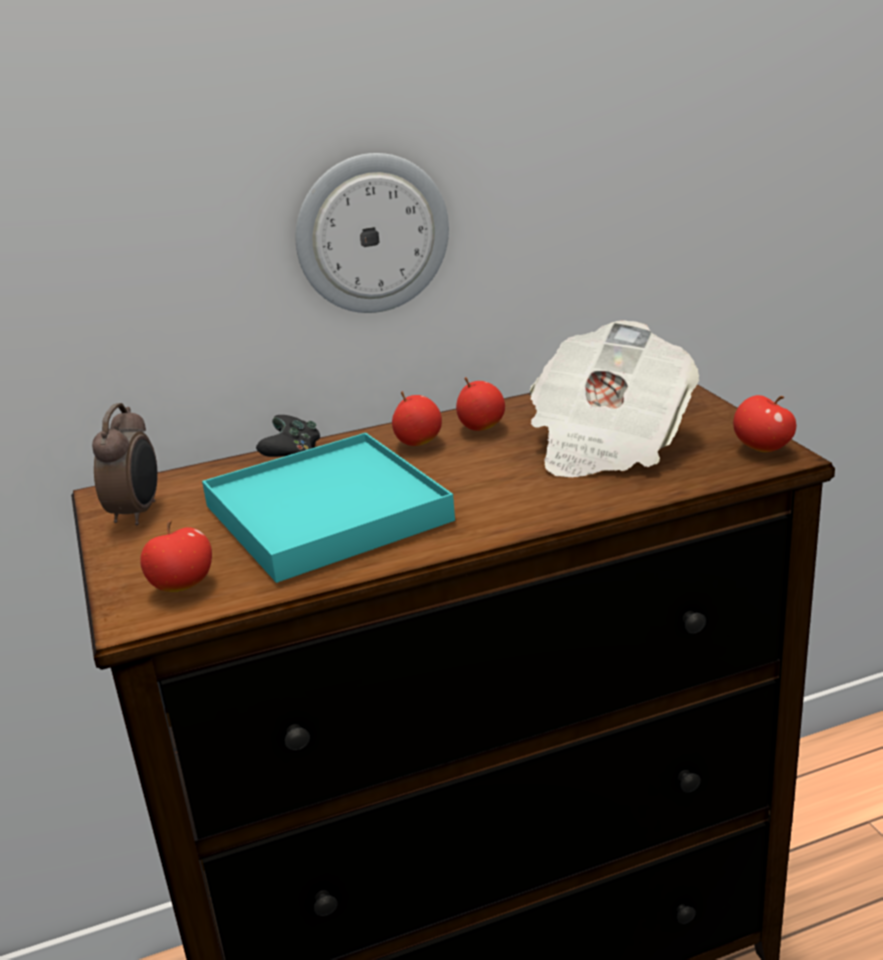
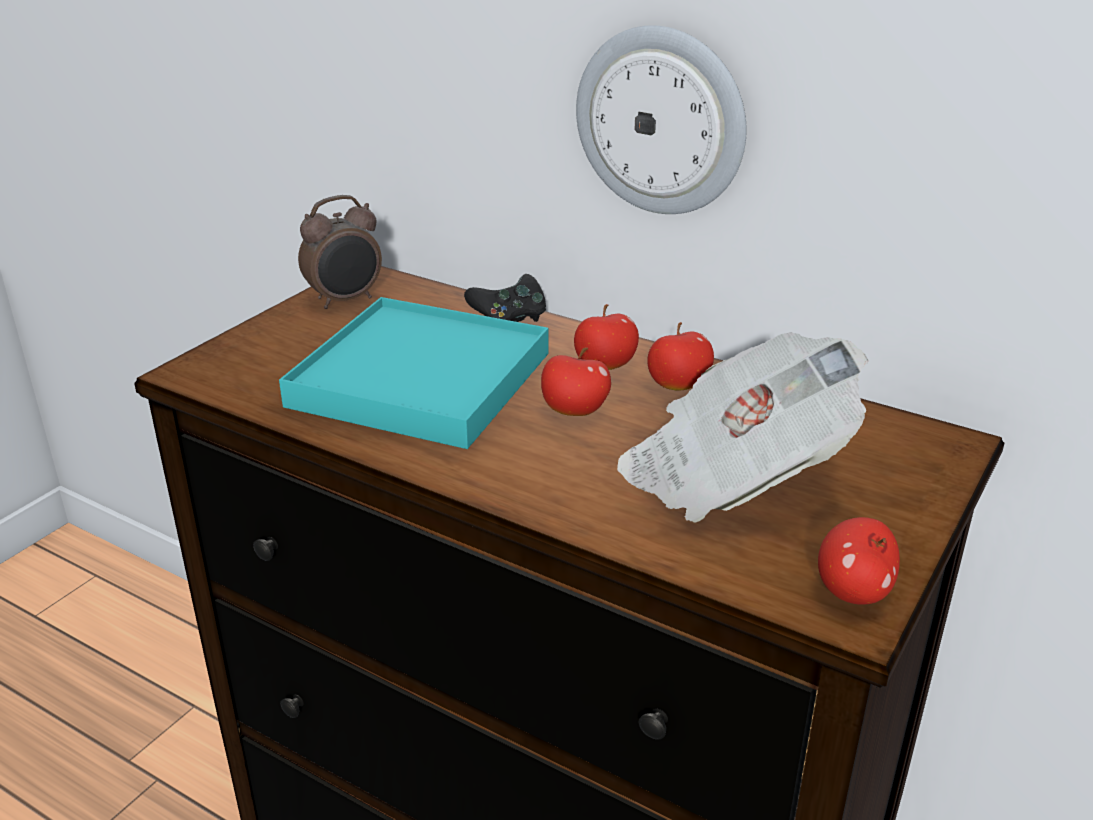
camera: 50 degrees right, 5 degrees up
(183, 586) = (248, 370): apple -> apple (574, 412)

